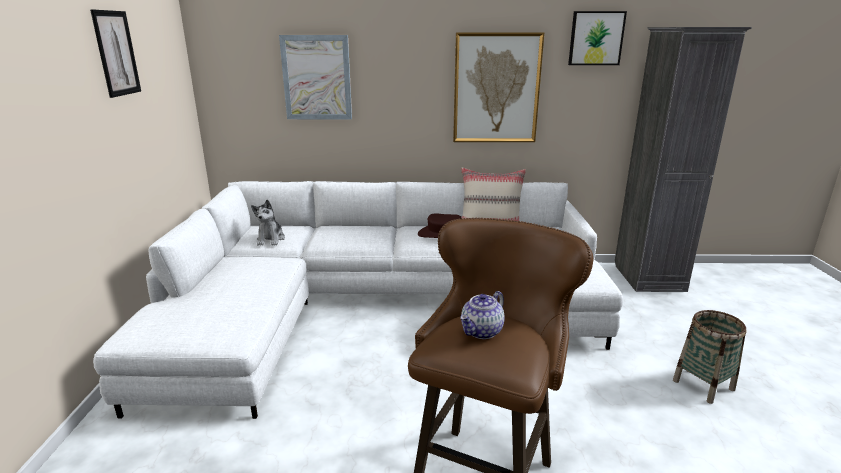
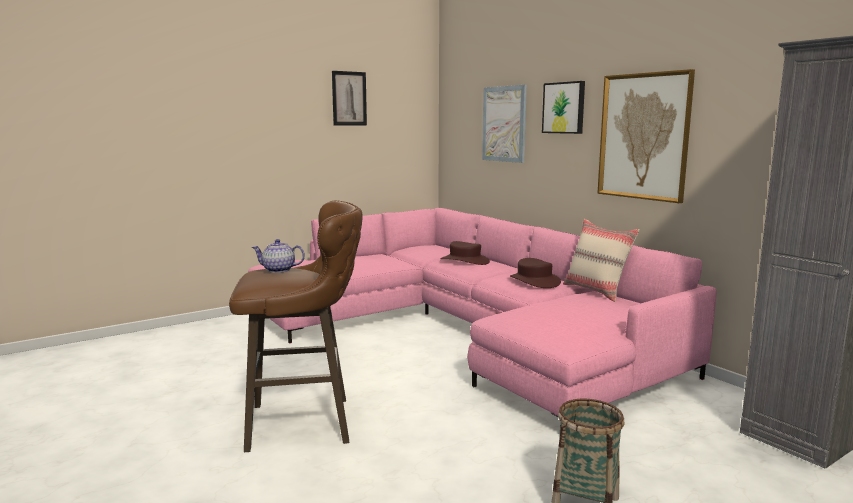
camera: 55 degrees right, 10 degrees down
(271, 239) = (422, 252): plush toy -> none
(340, 234) = (465, 260): none -> brown hat
(375, 306) = (463, 332): white sofa -> pink sofa
(596, 38) = (760, 72): picture -> picture (564, 108)

